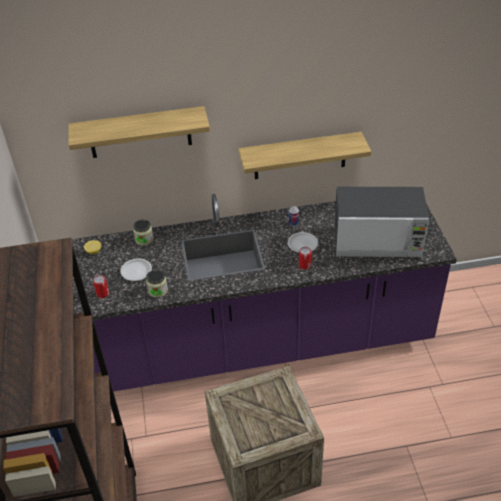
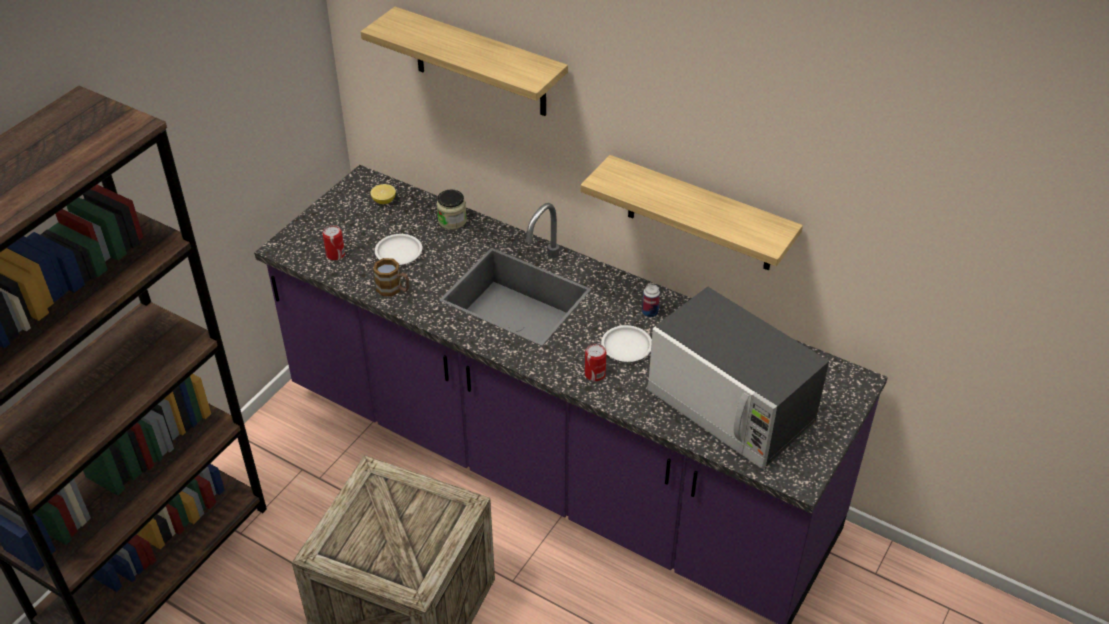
camera: 40 degrees right, 0 degrees up
(158, 290) = (393, 289): jar -> mug

